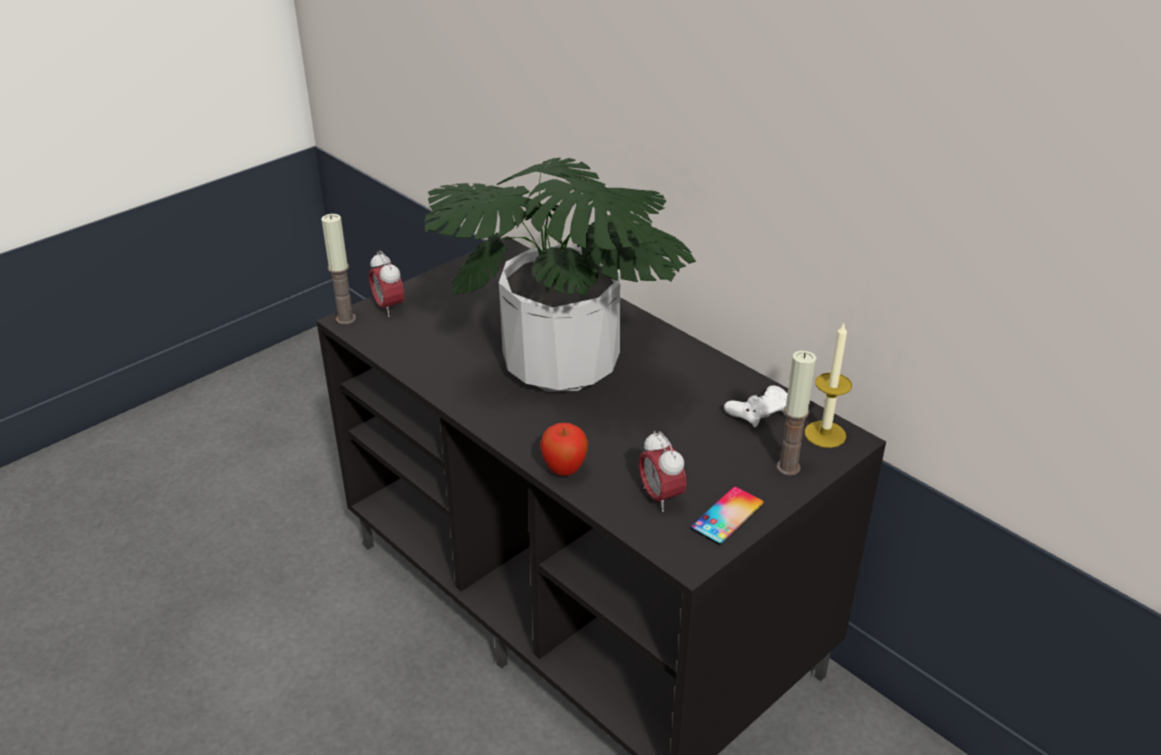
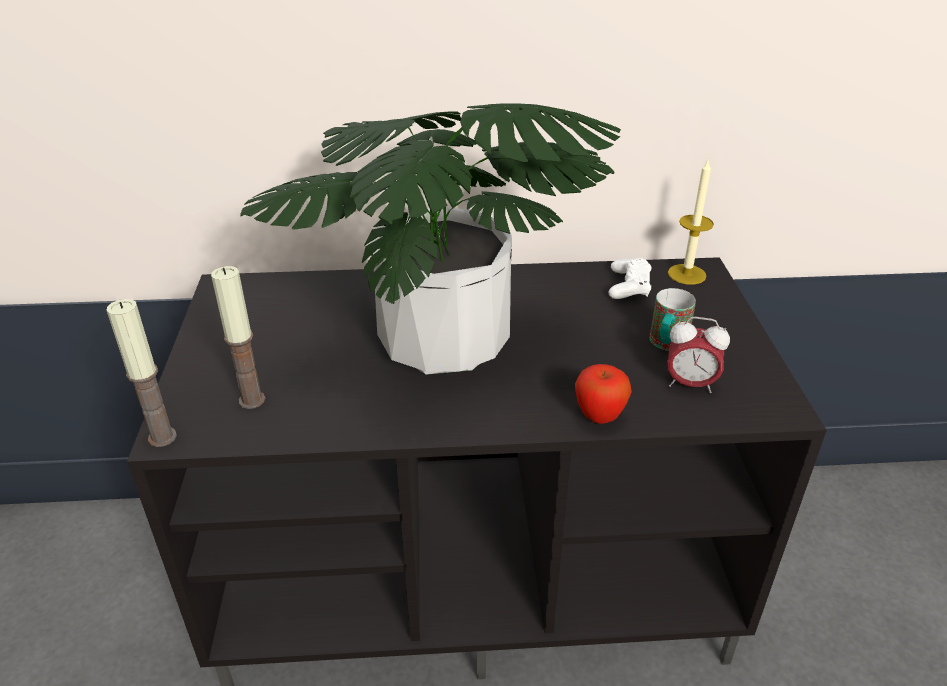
camera: 50 degrees left, 0 degrees up
(389, 307) = (193, 397): alarm clock -> none
(699, 465) = (666, 345): none -> mug
(727, 516) = (745, 364): phone -> none
(788, 467) = (710, 308): candle -> candle (252, 400)

